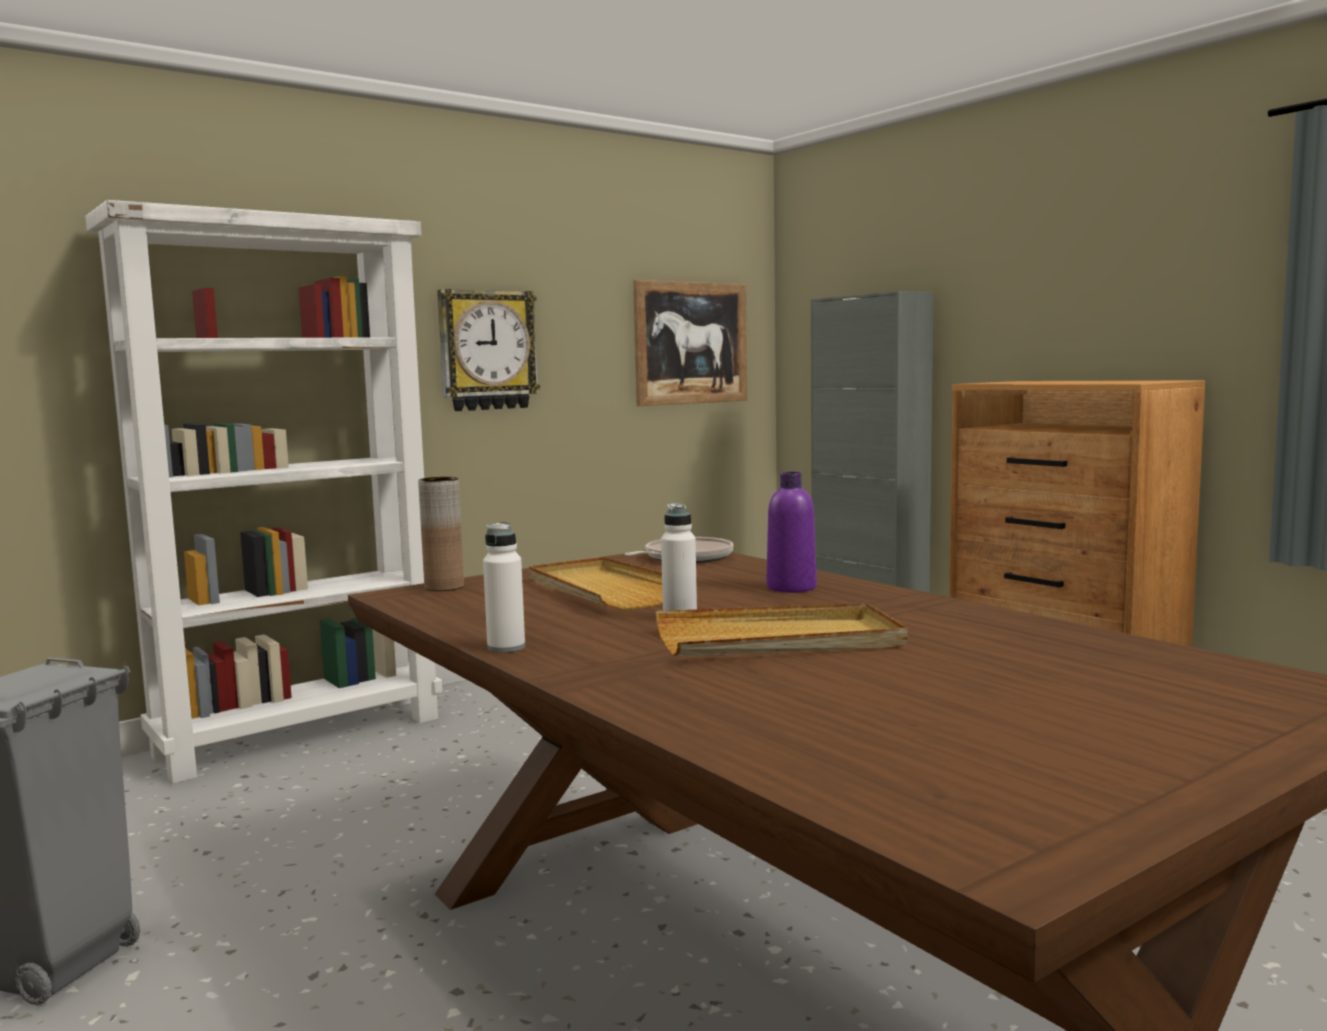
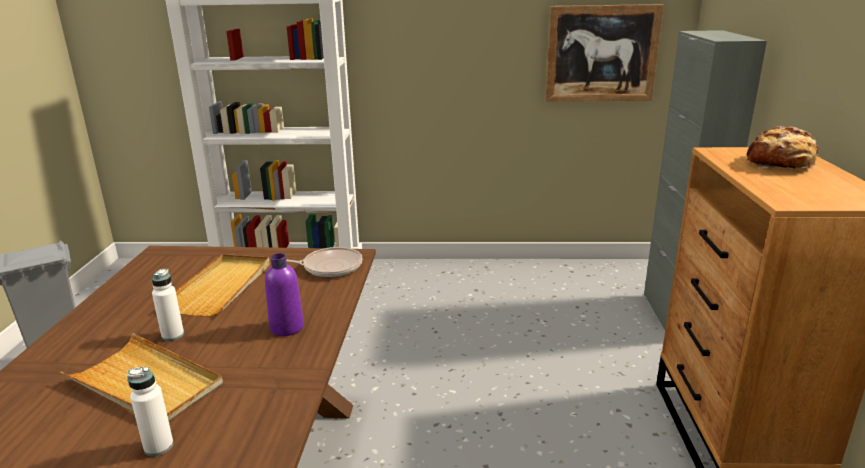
camera: 40 degrees right, 15 degrees up
(444, 587) = (184, 254): brown vase -> none
(487, 350) = (425, 60): wall clock -> none
(506, 647) = (70, 327): white bottle -> white bottle (158, 446)
(1048, 381) = (780, 164): none -> bread

